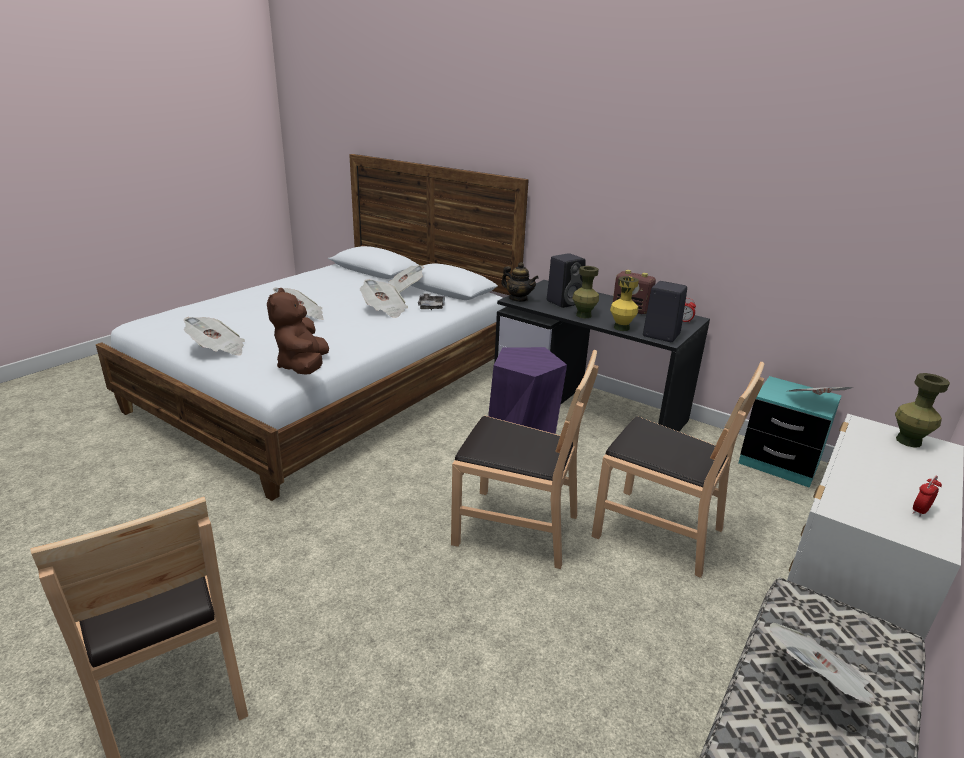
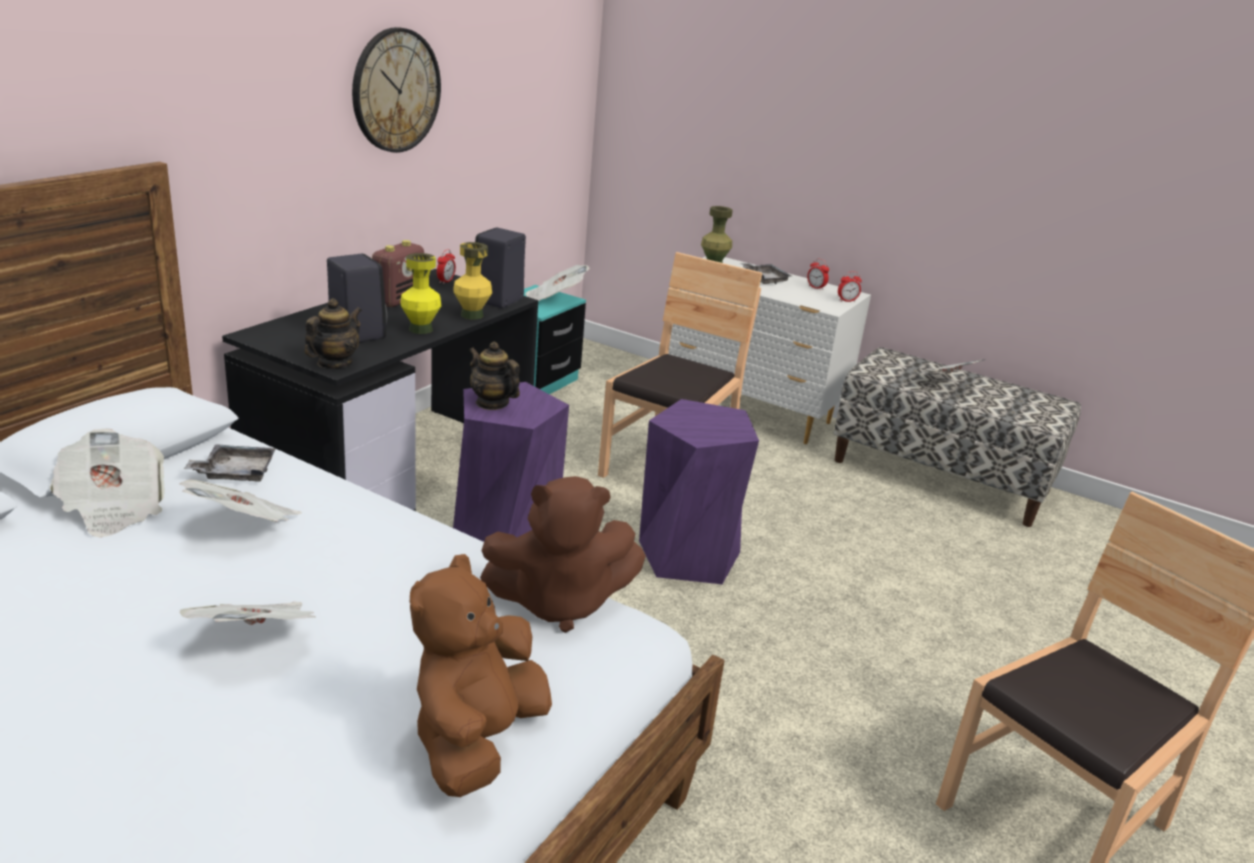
camera: 95 degrees left, 0 degrees up
(218, 349) = (476, 741): newspaper -> brown plush toy
(516, 528) = (689, 555): brown chair -> purple stool
(526, 354) = (492, 403): none -> teapot
(583, 315) = (420, 329): green vase -> yellow vase
(704, 178) = (396, 90): none -> wall clock
(891, 531) = (847, 301): none -> alarm clock
(900, 471) = (764, 279): none -> grey tray

